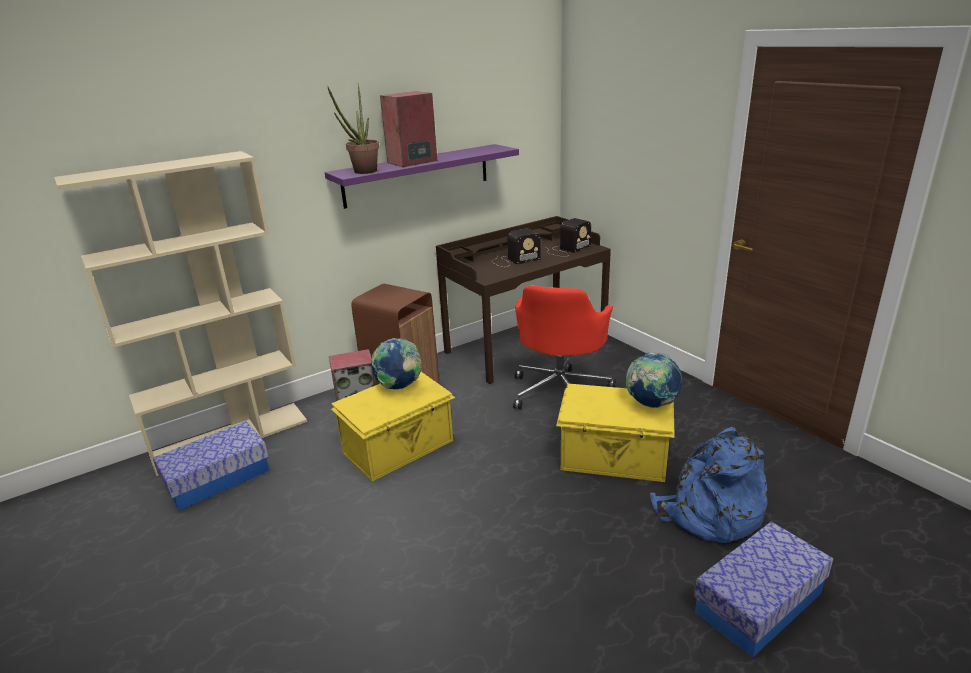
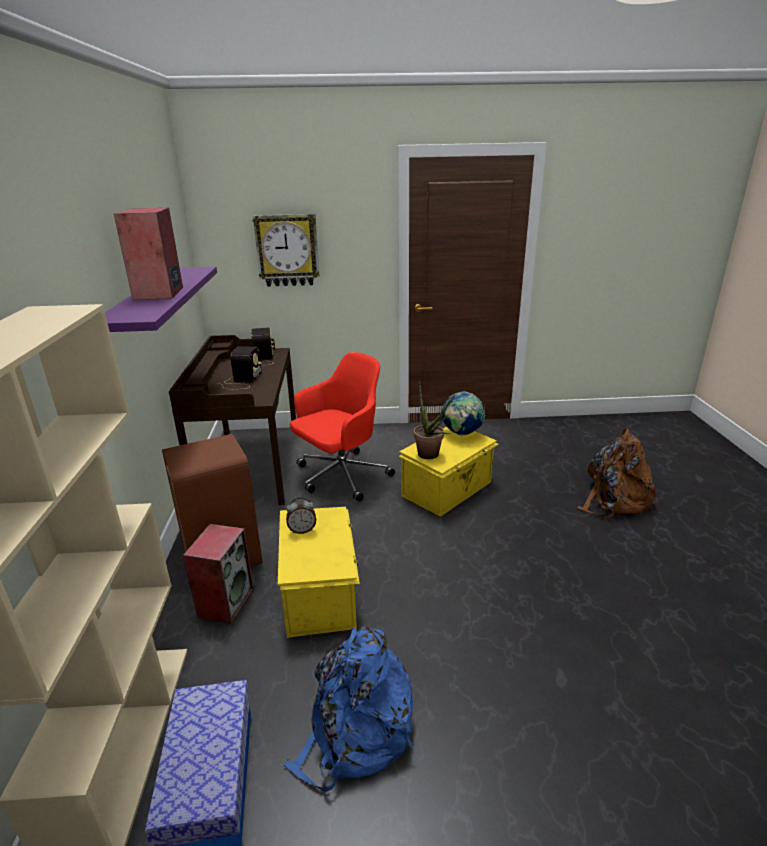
camera: 60 degrees left, 0 degrees up
(362, 172) = (148, 311): potted plant -> potted plant (431, 456)
(399, 387) = (302, 530): globe -> alarm clock
(560, 391) = (341, 476): red office chair -> red office chair turned 90 degrees counterclockwise
(626, 145) = (287, 250): none -> wall clock
(708, 514) = (533, 482): blue backpack -> blue backpack (355, 732)
(758, 602) = (614, 500): storage box -> brown backpack

